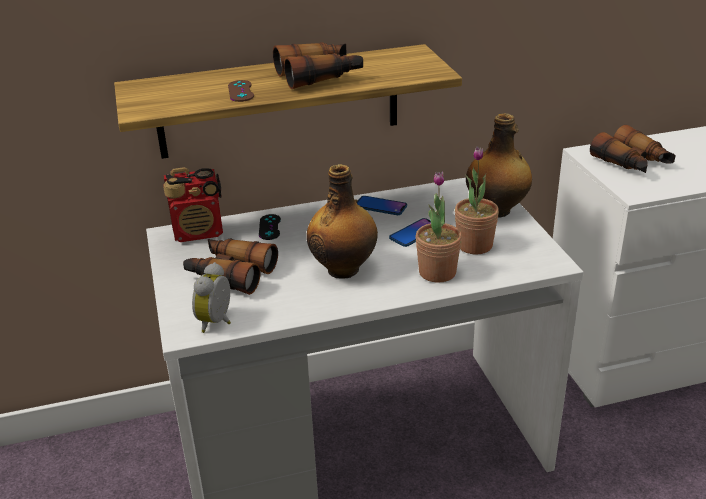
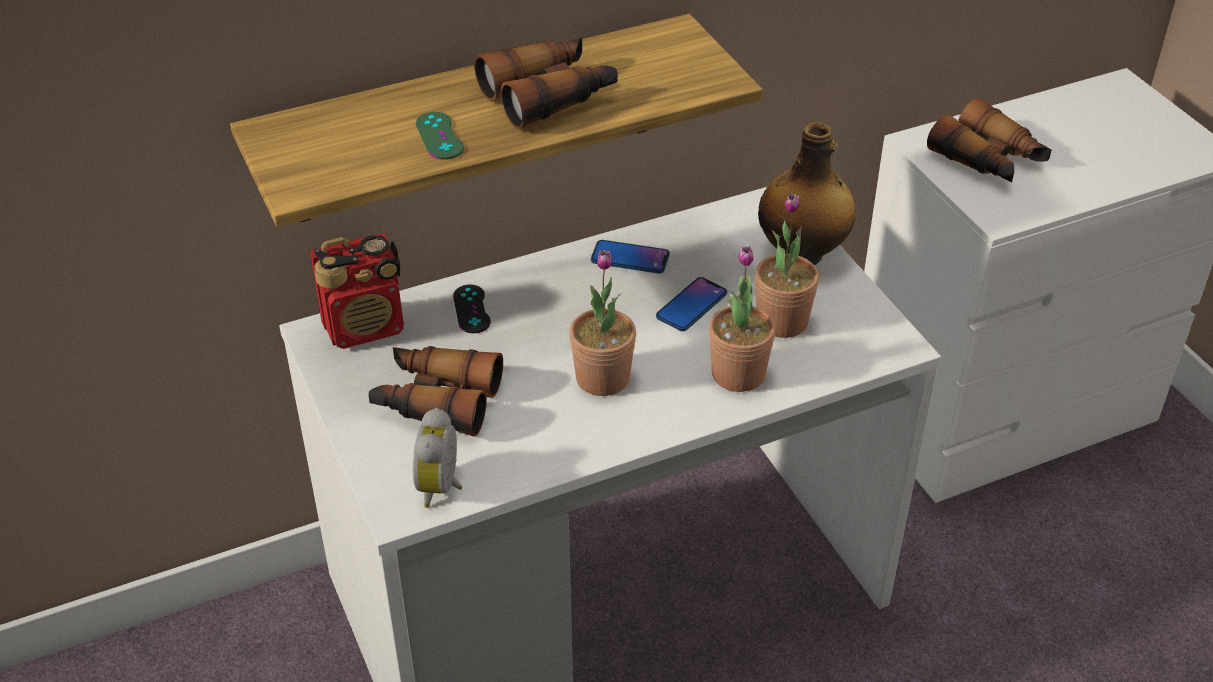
camera: 10 degrees left, 10 degrees up
(241, 91) = (439, 136): brown game controller -> green game controller
(344, 269) = (602, 378): bottle -> potted plant

